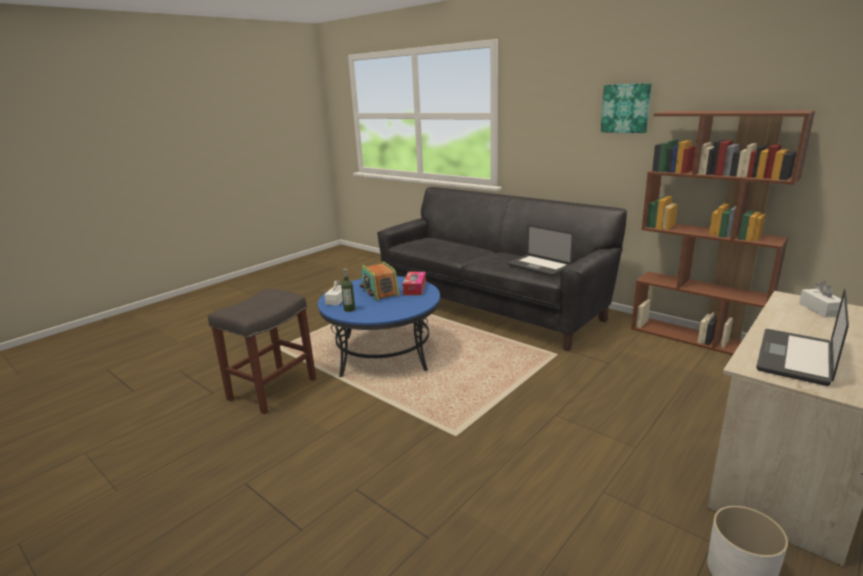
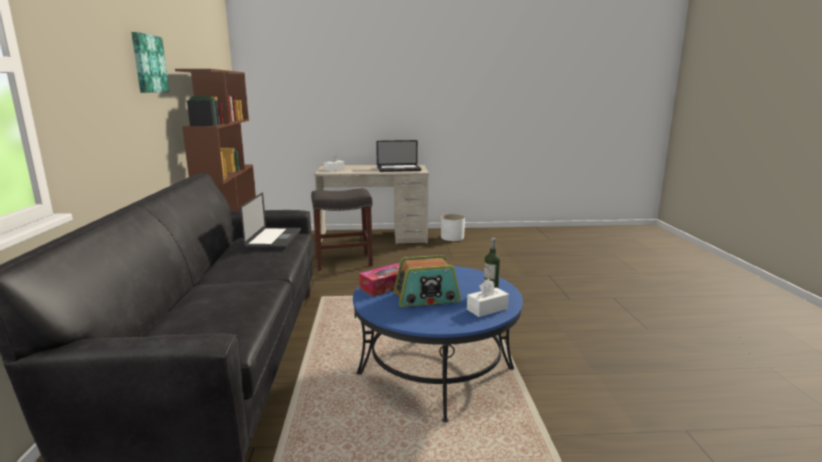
camera: 135 degrees left, 5 degrees down
(273, 388) = (598, 395): grey stool -> grey stool (342, 261)
(379, 292) = (426, 298): radio -> radio turned 60 degrees clockwise

